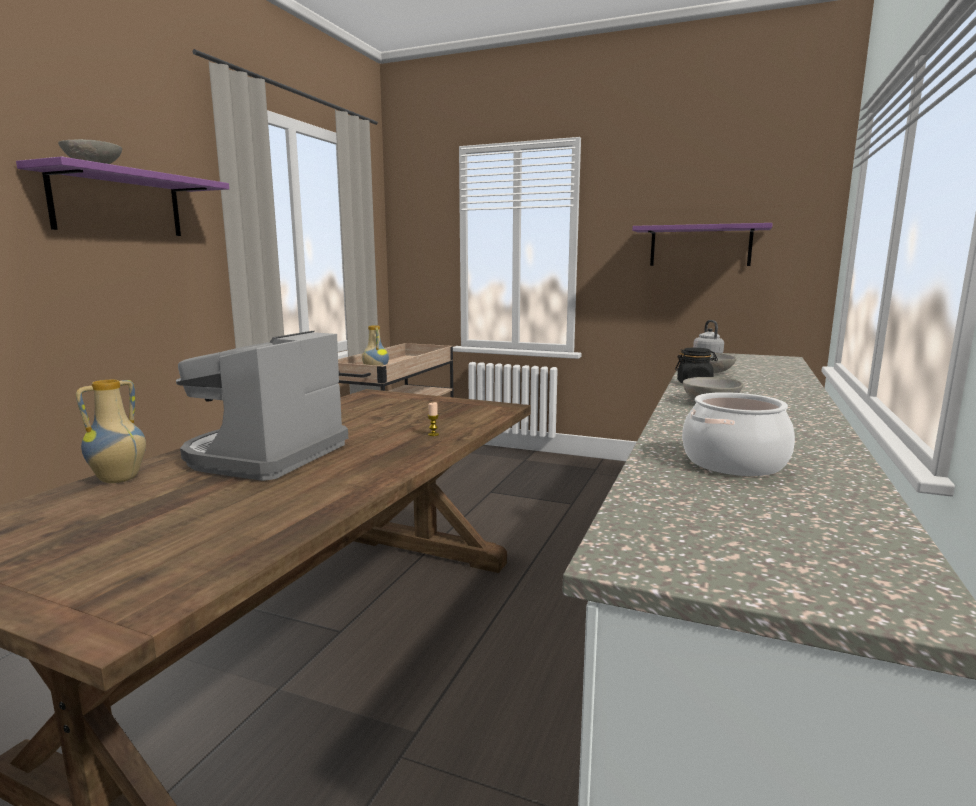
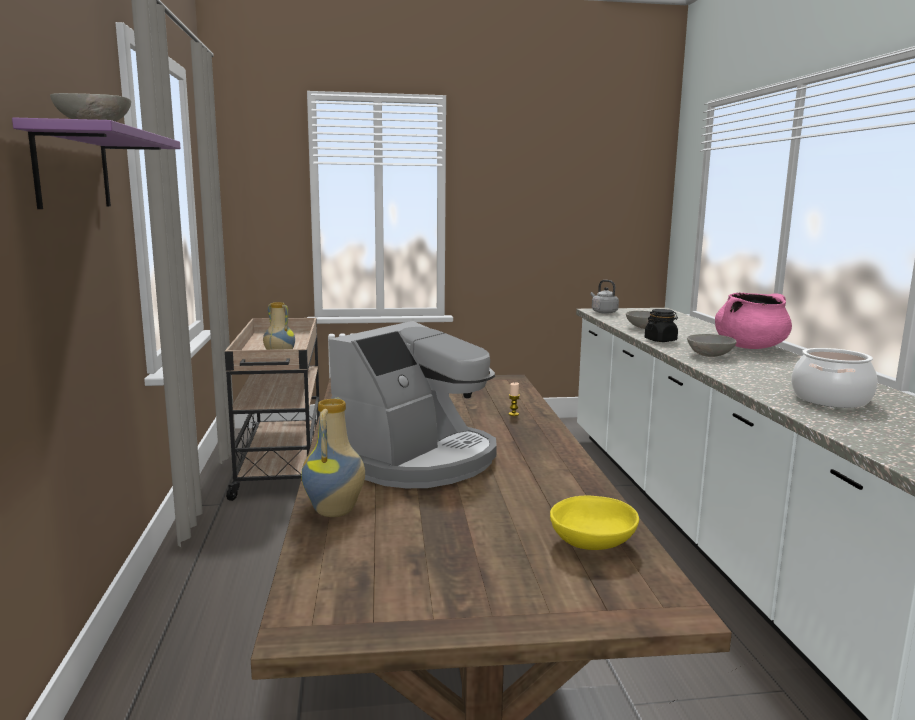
camera: 30 degrees left, 0 degrees up
(211, 550) = (593, 543): none -> yellow bowl
(265, 456) = (417, 460): coffee machine -> coffee machine turned 135 degrees counterclockwise
(700, 246) = (562, 209): purple shelf -> none
(791, 400) = (750, 347): none -> pink cooking pot

